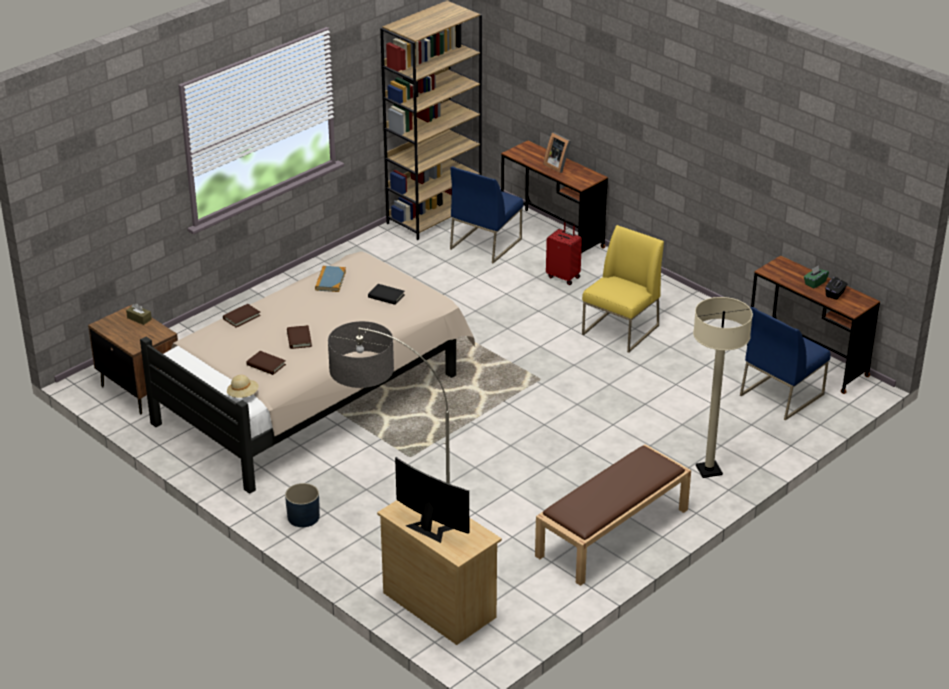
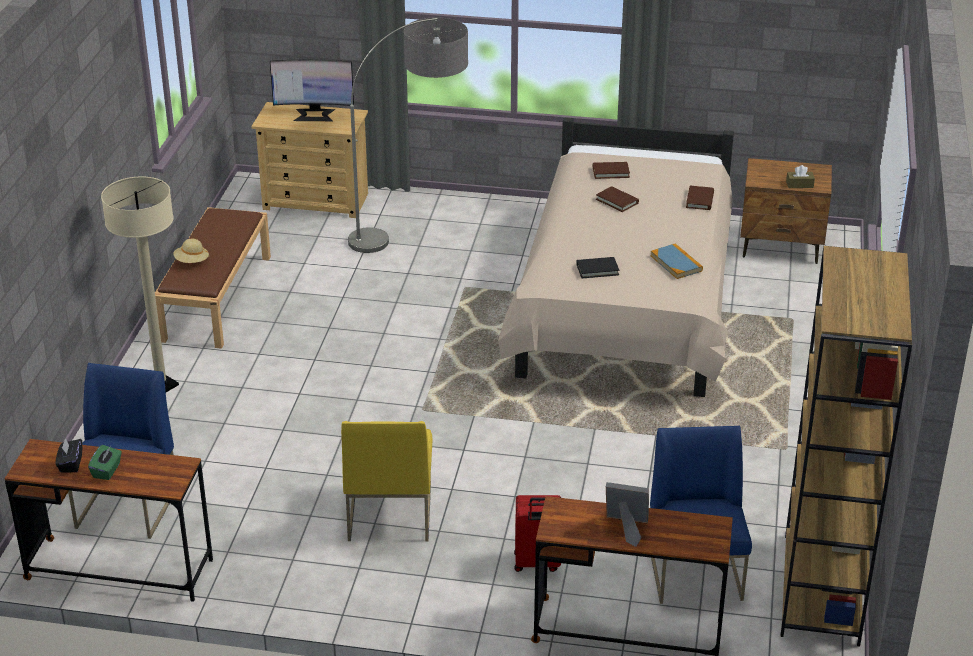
camera: 145 degrees right, 0 degrees up
(243, 395) = (595, 150): beige hat -> beige hat (192, 261)
(303, 517) = (495, 214): blue planter -> none

